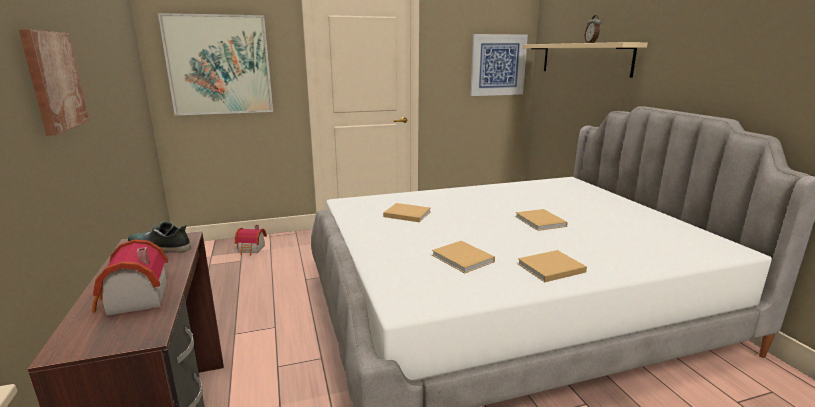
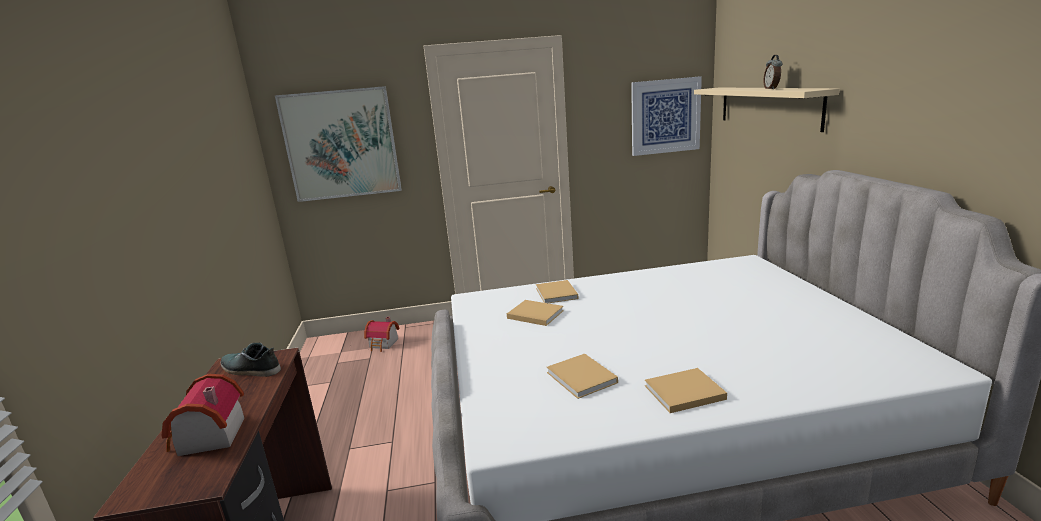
camera: 10 degrees right, 0 degrees up
(53, 81) = (147, 201): picture -> none
(541, 222) = (693, 324): beige book -> beige book (557, 294)

